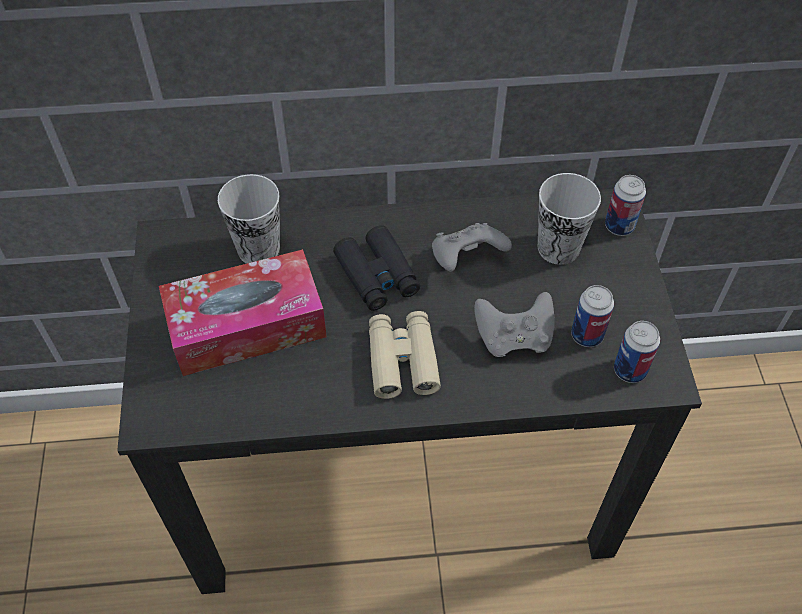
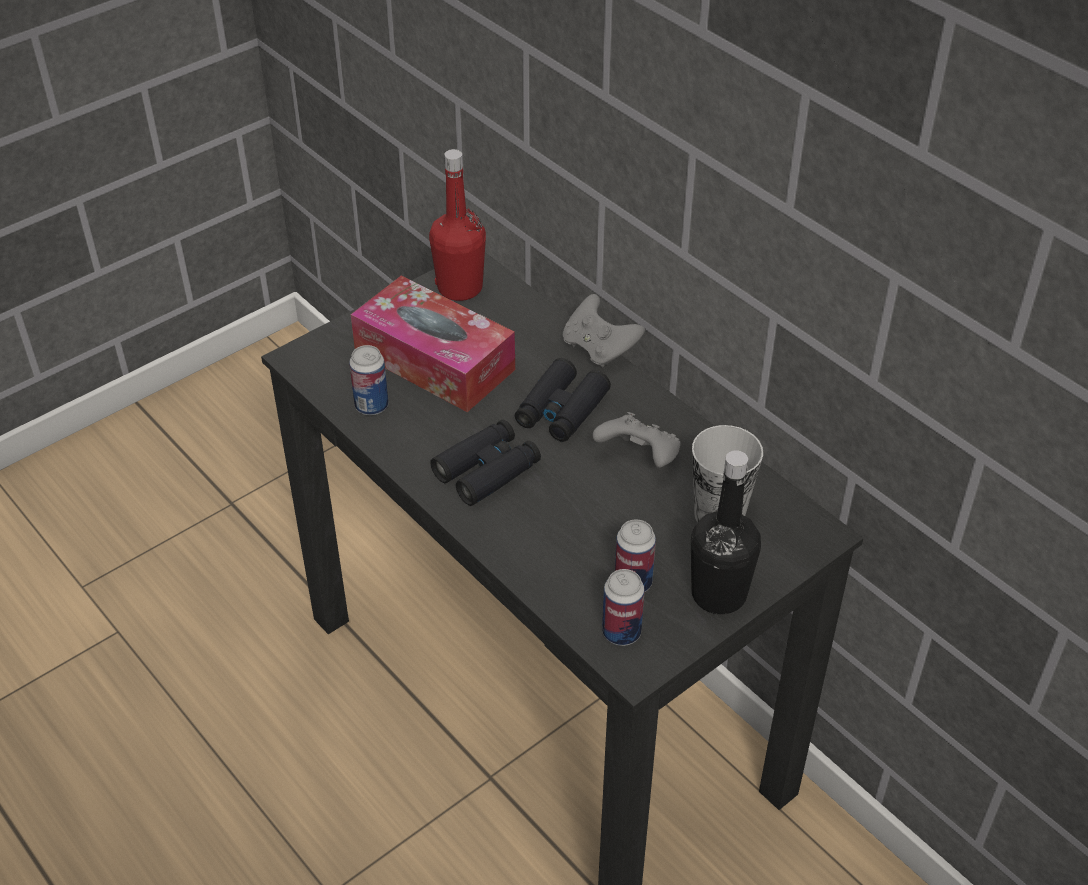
camera: 55 degrees right, 10 degrees down
(176, 260) = (460, 288): none -> red bottle
(258, 249) = (517, 326): cup -> none
(402, 360) = (487, 470): beige binoculars -> black binoculars
(513, 337) = (580, 531): grey game controller -> grey game controller (599, 349)
(619, 226) = (796, 548): can -> can (371, 406)
(632, 292) = (718, 594): none -> black bottle

